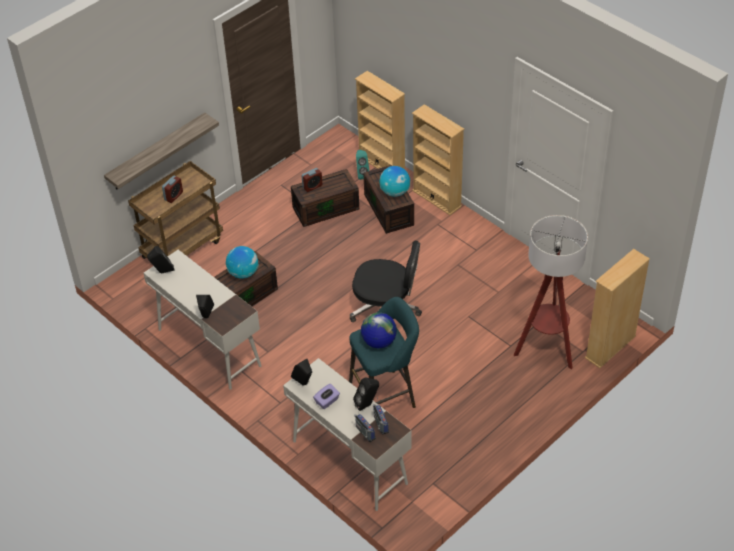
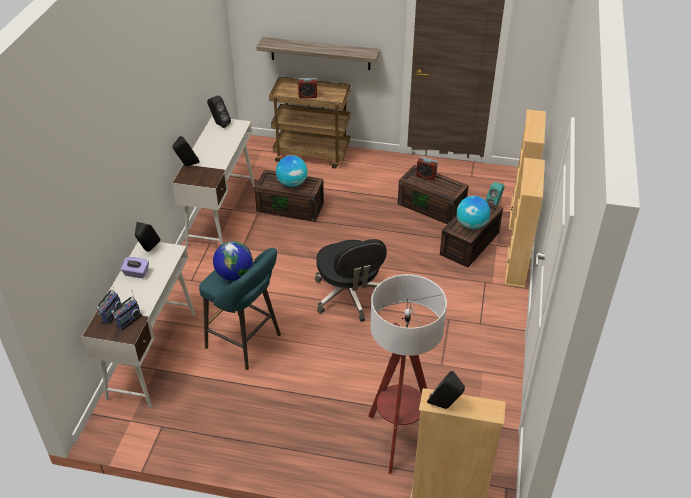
camera: 55 degrees right, 5 degrees down
(367, 404) = (148, 300): black speaker -> black speaker (444, 406)

